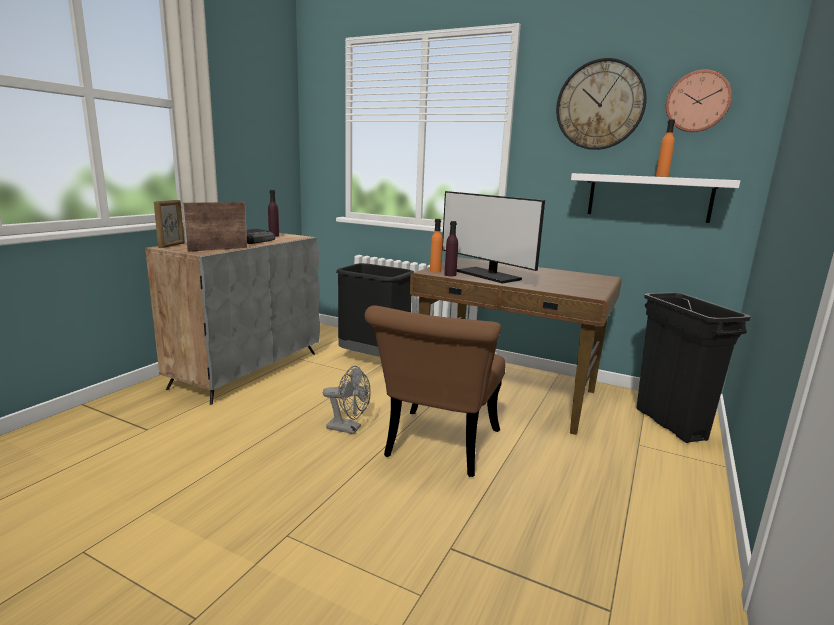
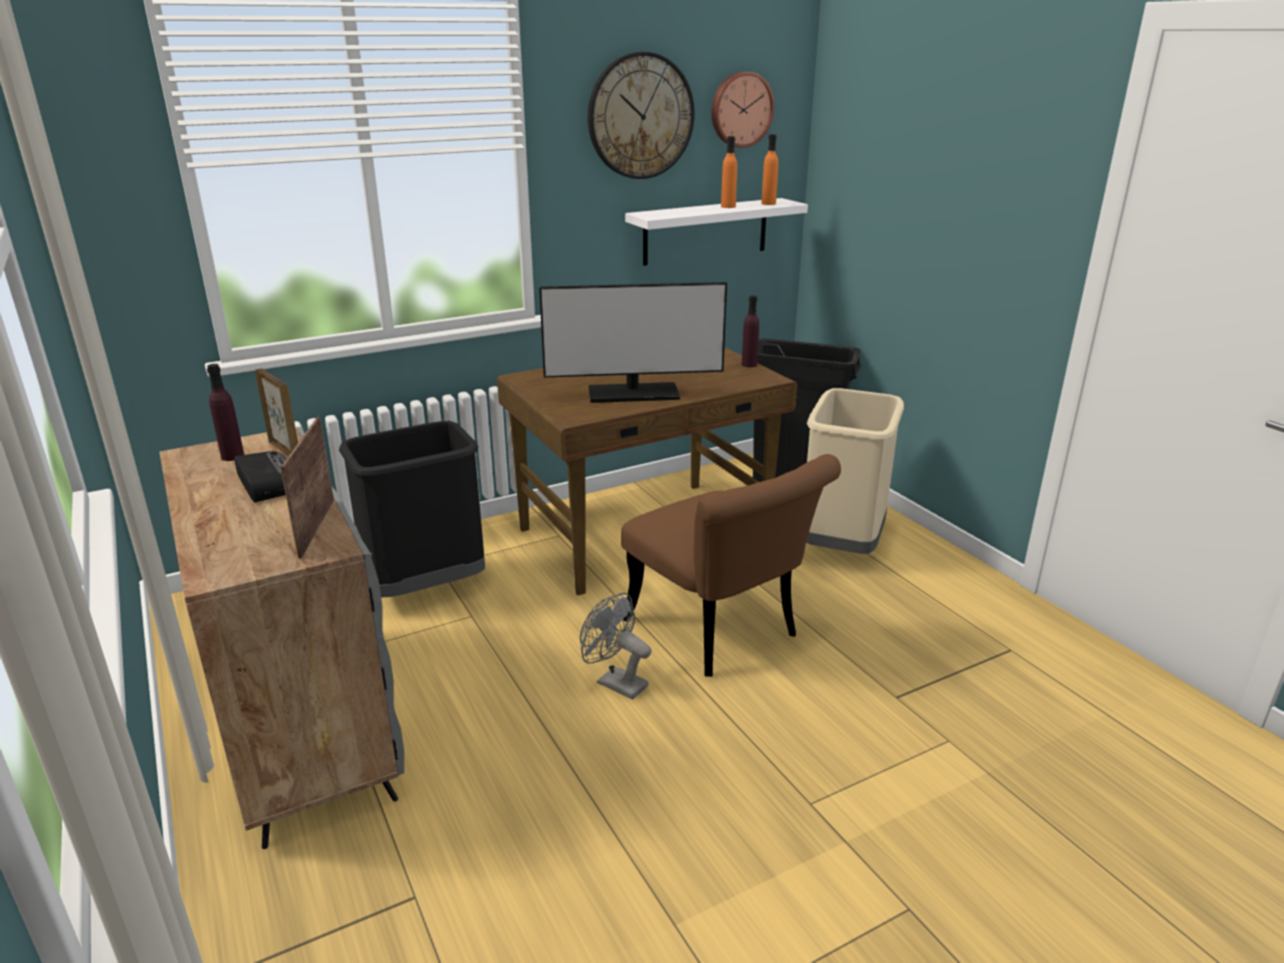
camera: 55 degrees left, 10 degrees up
(172, 245) = (203, 566): picture frame -> picture frame (285, 450)
(349, 428) = (615, 682): grey fan -> grey fan turned 105 degrees counterclockwise
(435, 271) = (573, 413): orange bottle -> orange bottle (768, 203)
(450, 275) = (605, 411): purple bottle -> purple bottle (749, 364)
(623, 466) = (841, 545): none -> beige trash can

